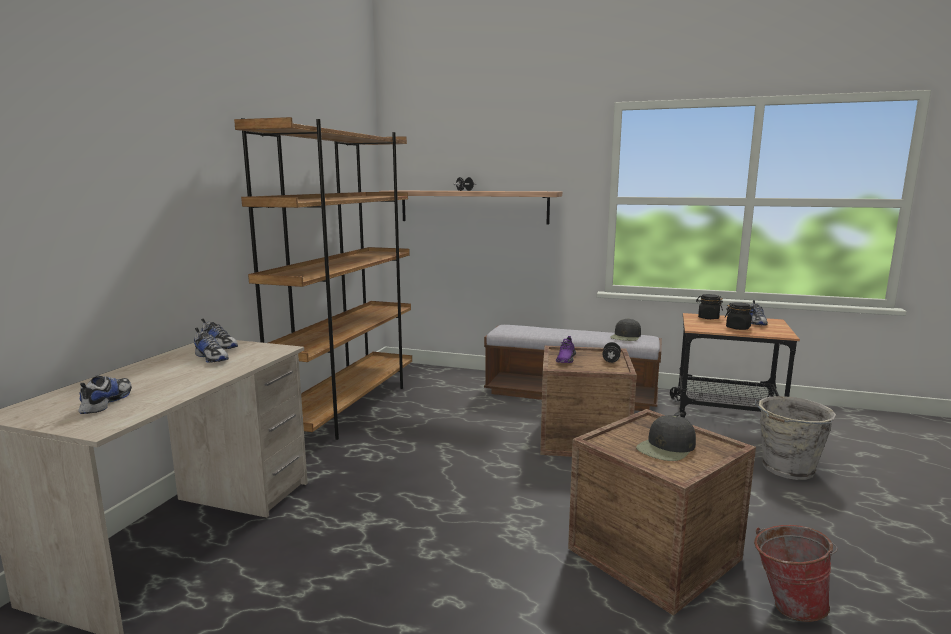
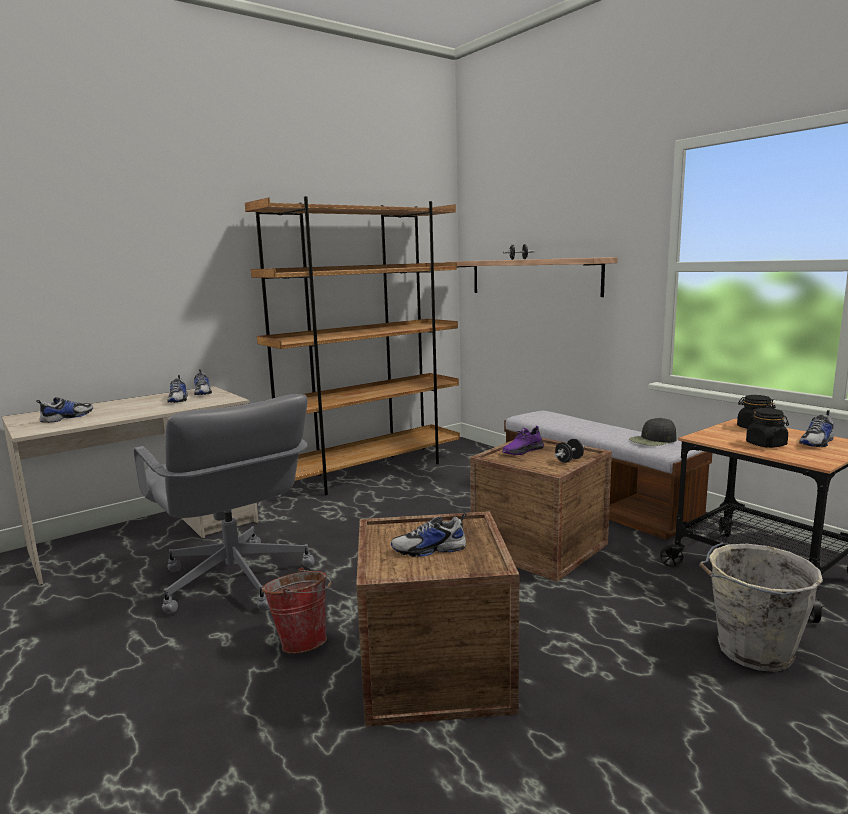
camera: 35 degrees right, 0 degrees up
(375, 547) = (234, 581): none -> grey office chair
(666, 448) = (429, 550): black cap -> shoe
(786, 605) = (491, 773): bucket -> bucket (302, 641)

